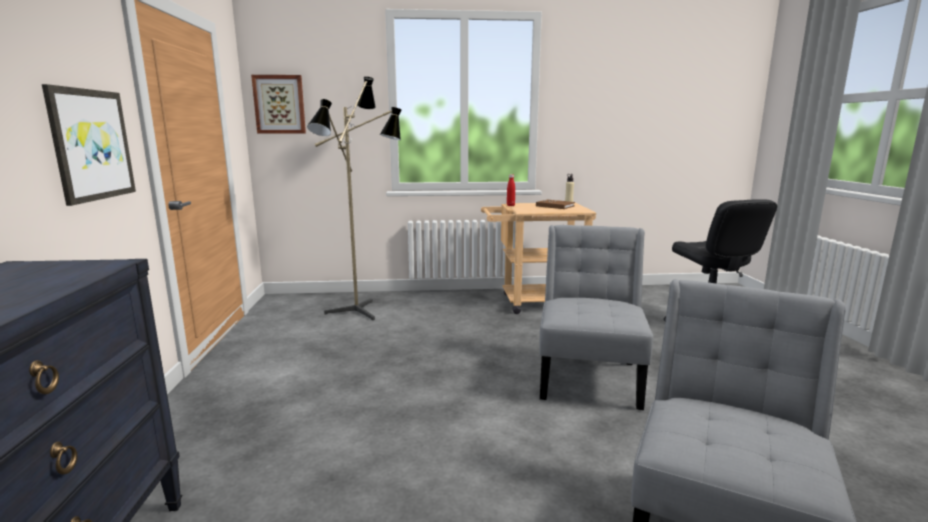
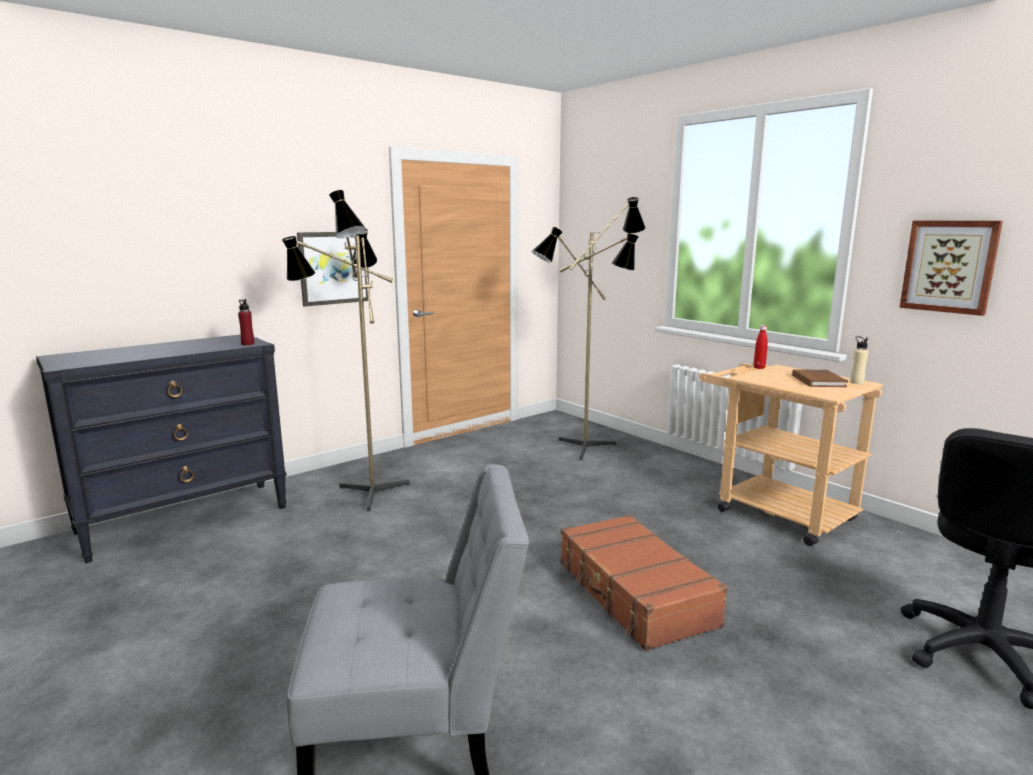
camera: 55 degrees right, 0 degrees up
(98, 267) = (248, 344): none -> red bottle
(252, 436) = (364, 494): none -> floor lamp
(279, 104) = (582, 225): picture -> picture (949, 266)
(589, 376) = (634, 594): grey chair -> brown suitcase

